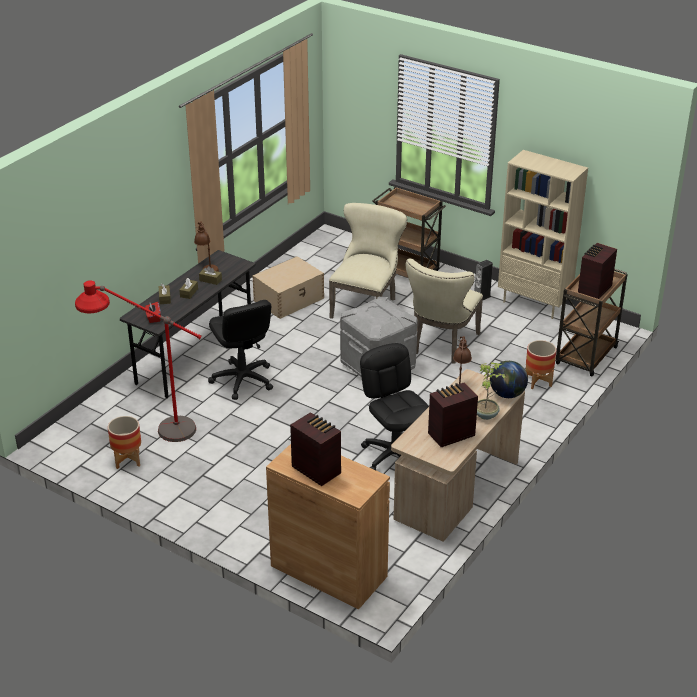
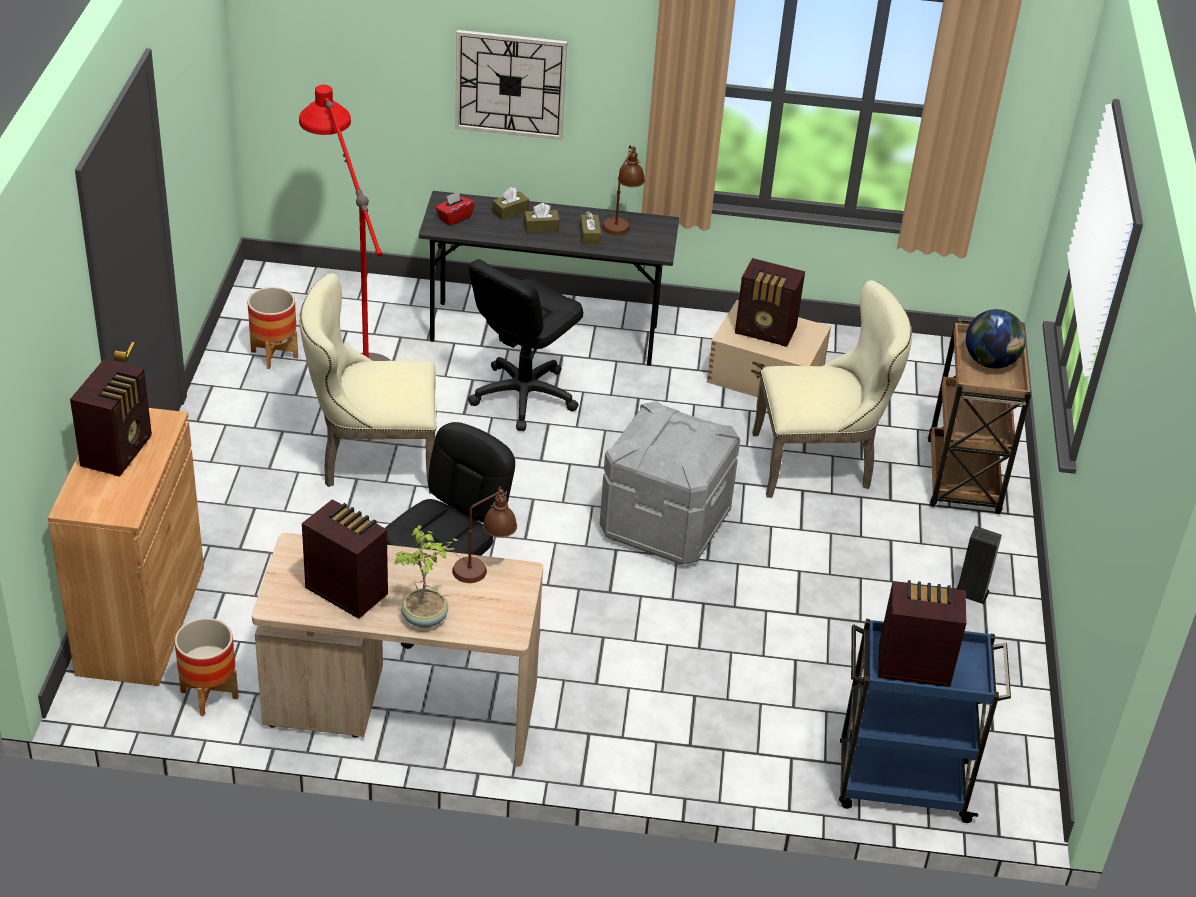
camera: 60 degrees right, 5 degrees up
(127, 231) = (510, 84): none -> wall clock
(286, 275) = (766, 332): none -> radio
(442, 345) = (782, 583): beige chair -> beige chair (372, 460)
(507, 394) = (501, 630): globe -> globe (990, 362)
(534, 304) = (1011, 668): beige bookcase -> none
(538, 382) = (770, 735): planter -> planter (209, 694)
(585, 357) = (900, 784): brown cart -> blue cart

